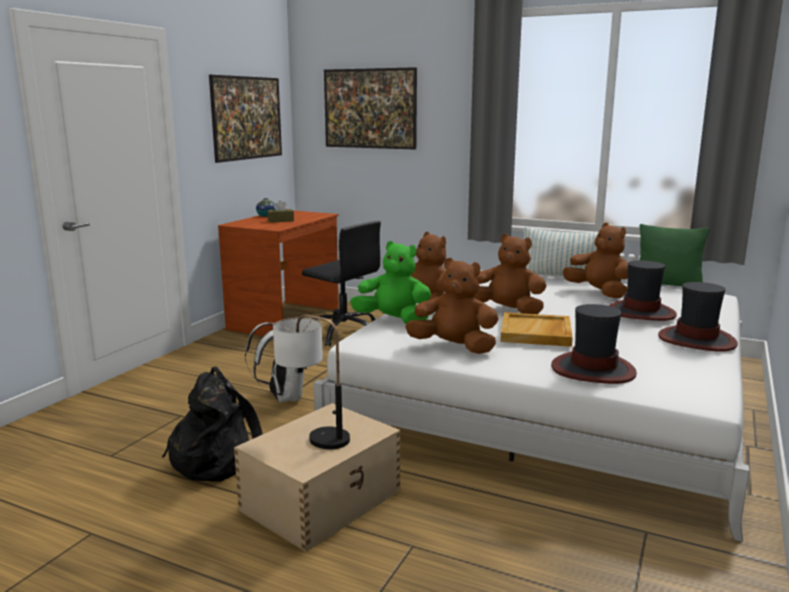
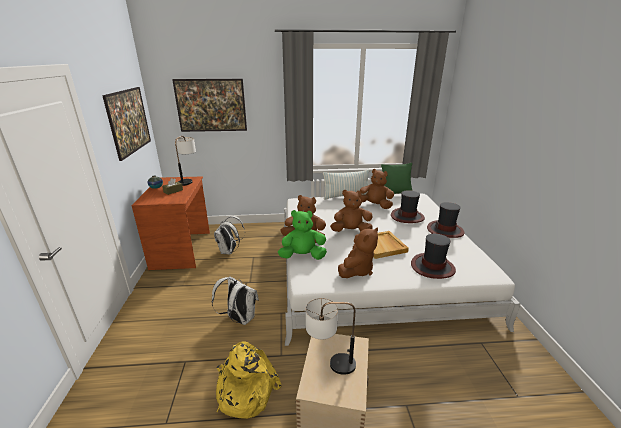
camera: 30 degrees left, 10 degrees up
(217, 459) = (244, 390): black backpack -> yellow backpack
(314, 215) = (189, 180): none -> table lamp
(344, 333) = (229, 251): black office chair -> white backpack
(454, 347) = (357, 270): brown plush toy -> brown plush toy turned 135 degrees clockwise

